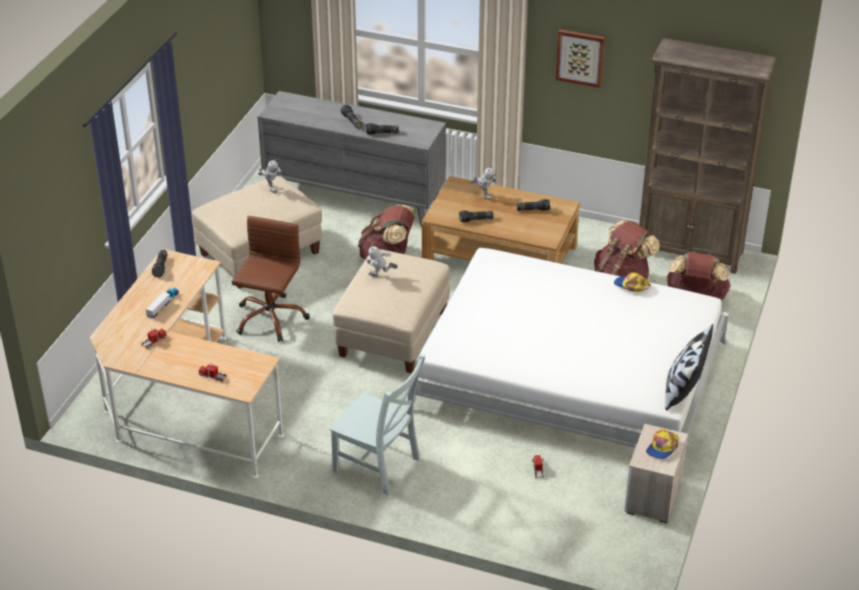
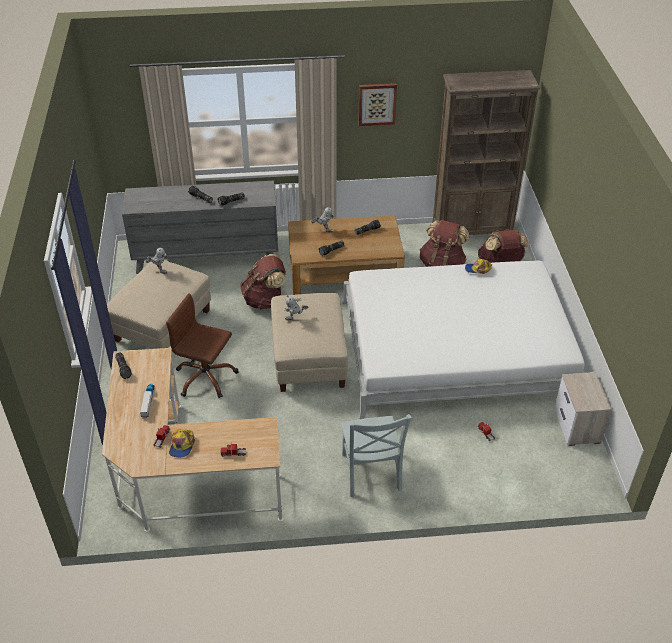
camera: 25 degrees left, 5 degrees up
(270, 318) = (205, 378): brown office chair -> brown office chair turned 60 degrees counterclockwise
(379, 466) = (371, 474): grey chair -> grey chair turned 75 degrees clockwise
(662, 447) = (587, 389): cap -> cap (182, 445)
(683, 390) = (571, 339): pillow -> none

